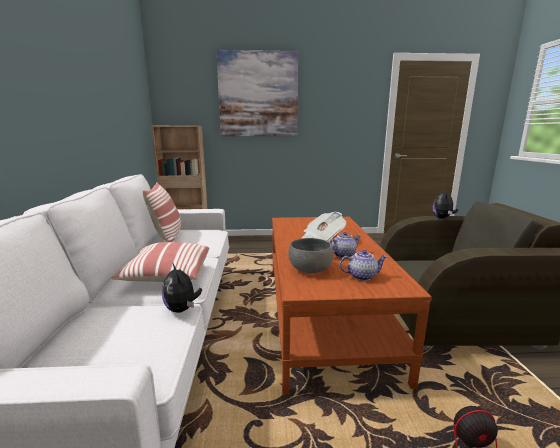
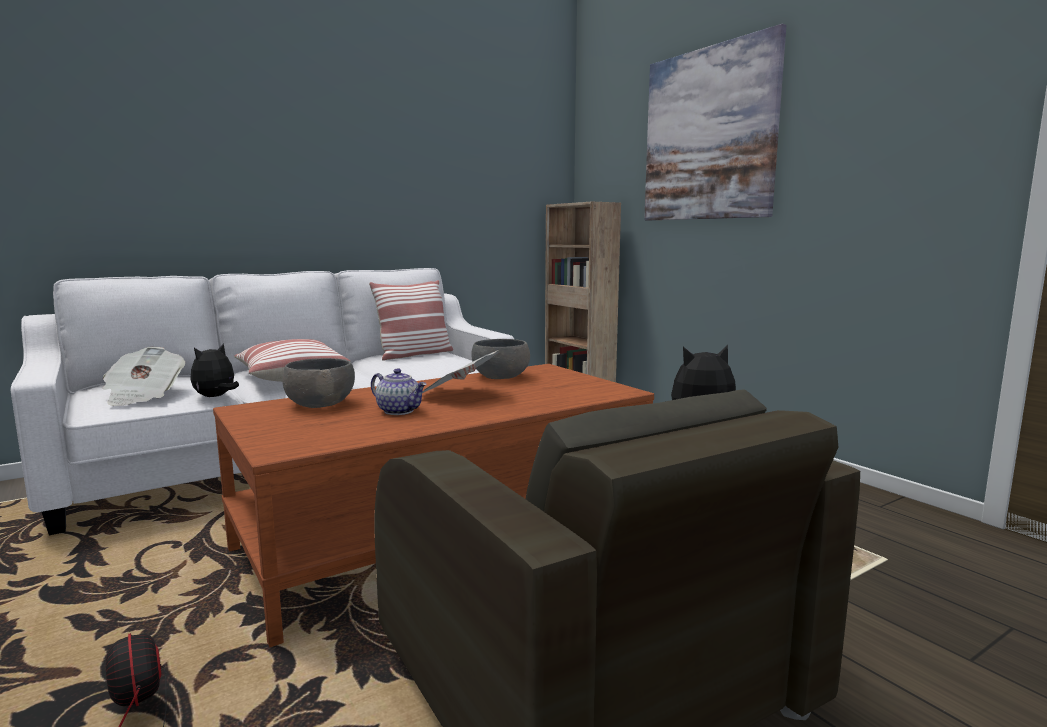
camera: 60 degrees right, 5 degrees down
(133, 343) = (143, 396): none -> newspaper
(291, 228) = (501, 377): none -> grey bowl
(362, 276) = (311, 427): teapot -> none

